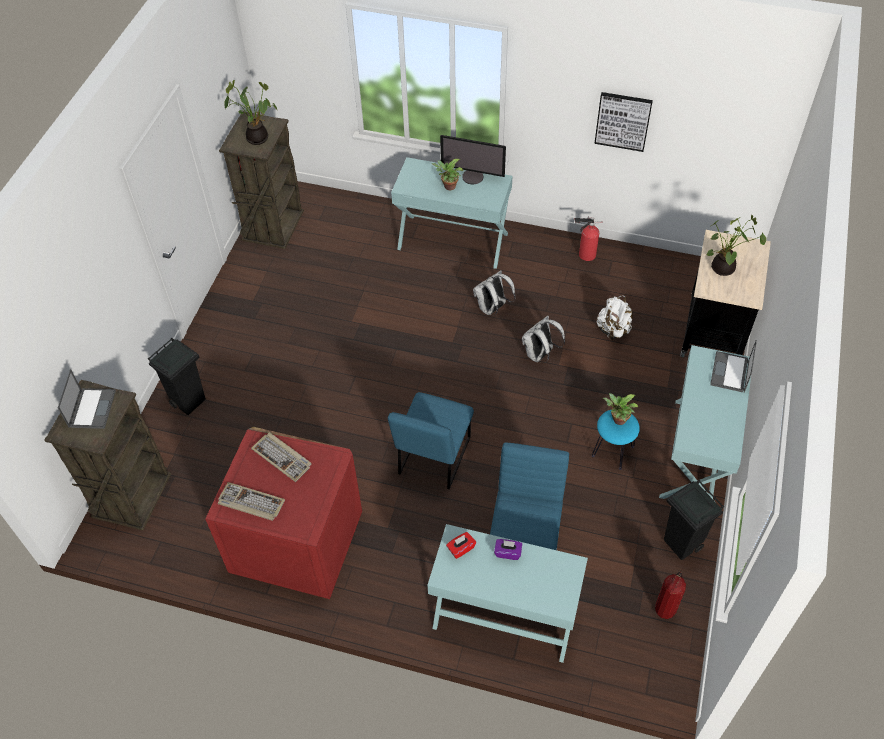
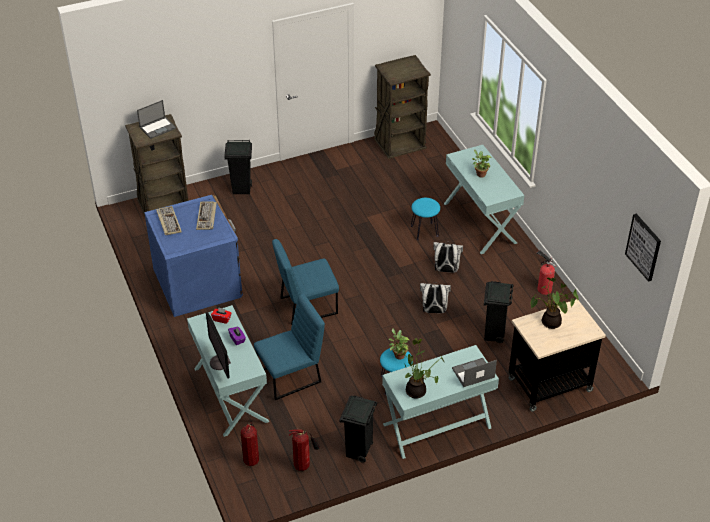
camera: 50 degrees right, 10 degrees down
(258, 137) = (402, 71): potted plant -> potted plant (417, 390)
(297, 537) = (199, 282): red dresser -> blue dresser
(420, 289) = (424, 231): none -> turquoise stool
(473, 176) = (502, 179): monitor -> monitor (220, 362)
(613, 330) = (494, 335): white backpack -> black trash can
(619, 655) = (251, 459): none -> fire extinguisher
(623, 121) = (586, 192): picture -> picture (644, 247)

